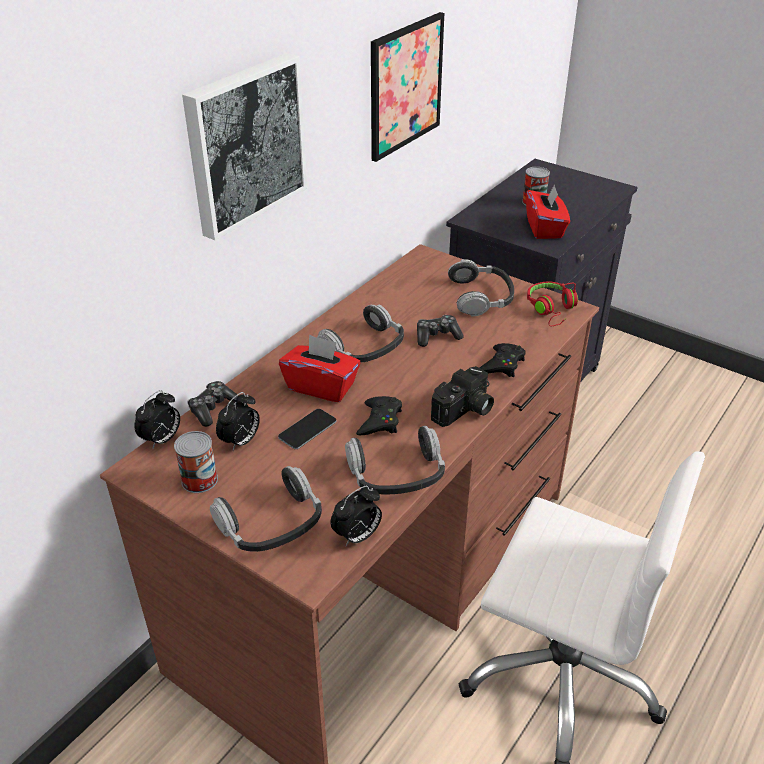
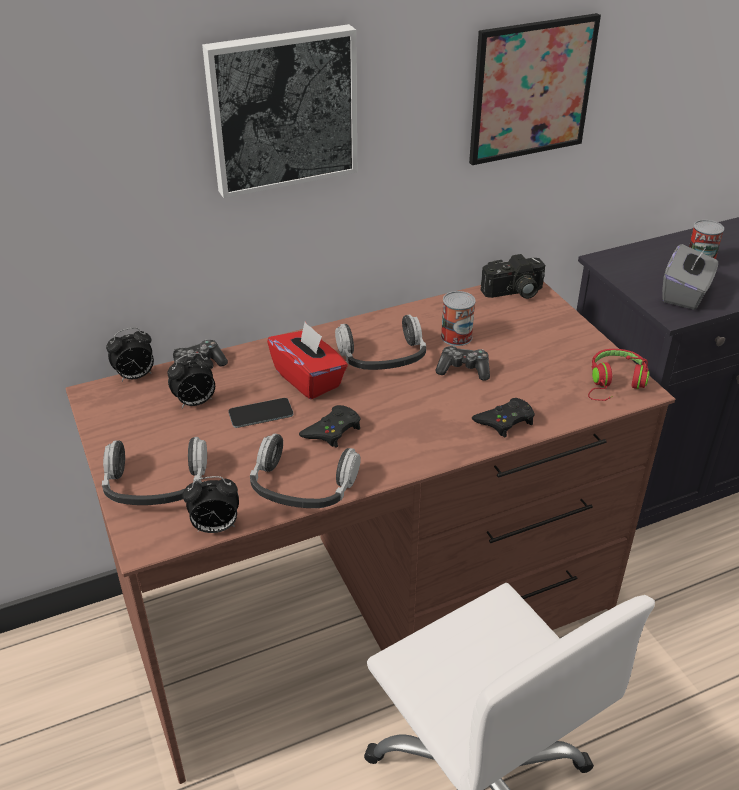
camera: 30 degrees right, 0 degrees up
(199, 480) = (133, 422): can -> can (456, 337)
(464, 411) = (422, 452): camera -> camera (514, 292)
(481, 297) = (548, 345): headphones -> none
(545, 228) = (685, 294): red tissue box -> grey tissue box

